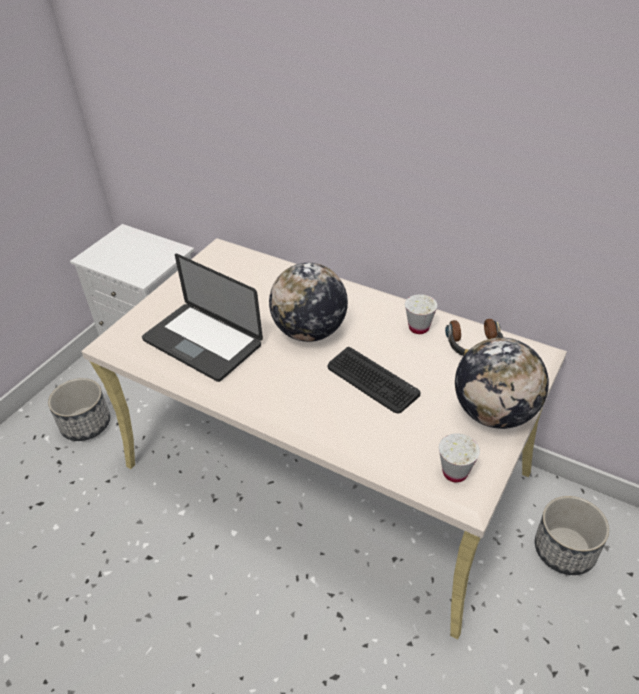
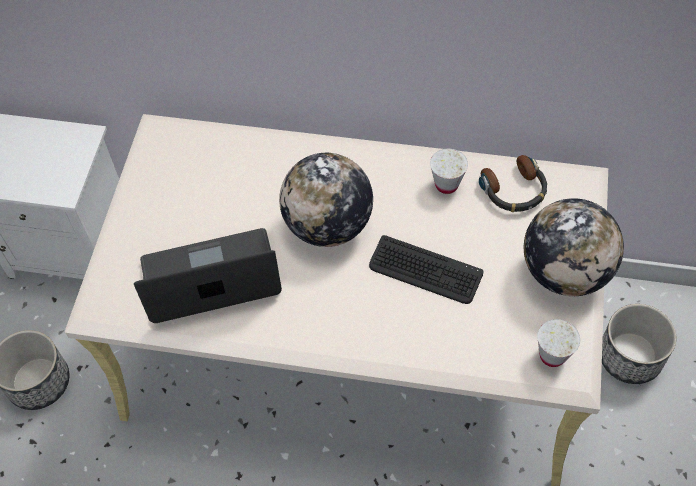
camera: 20 degrees left, 15 degrees up
(202, 343) = (211, 278): laptop -> laptop turned 150 degrees clockwise

